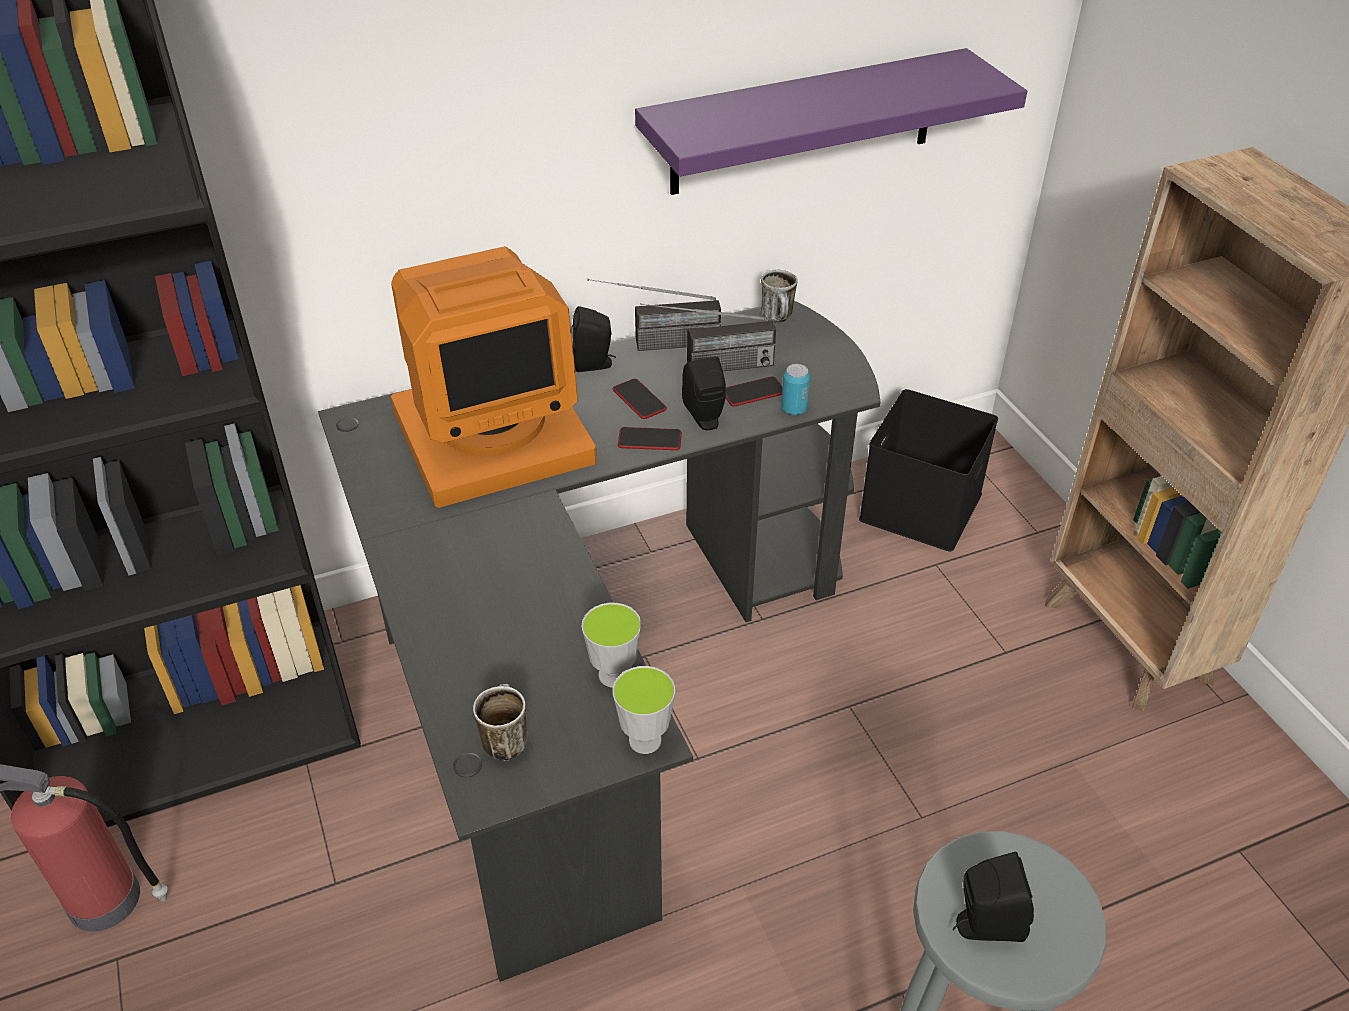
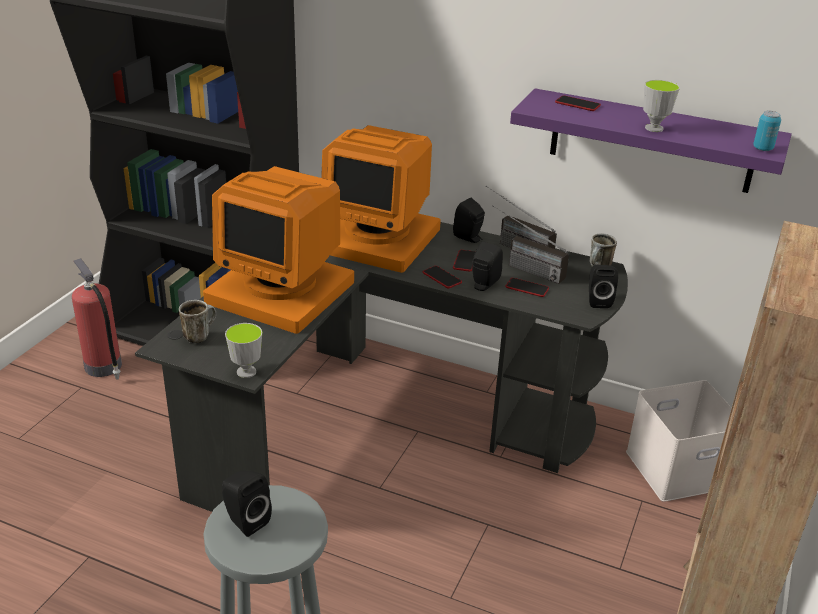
camera: 45 degrees right, 10 degrees down
(498, 592) = (282, 290): none -> monitor
(614, 675) = (274, 344): cup -> cup (654, 128)
(725, 110) = (577, 104): none -> phone
(794, 409) = (536, 305): can -> can (762, 148)
(838, 362) = (598, 301): none -> black speaker
(922, 508) = (676, 470): black storage box -> white storage box

